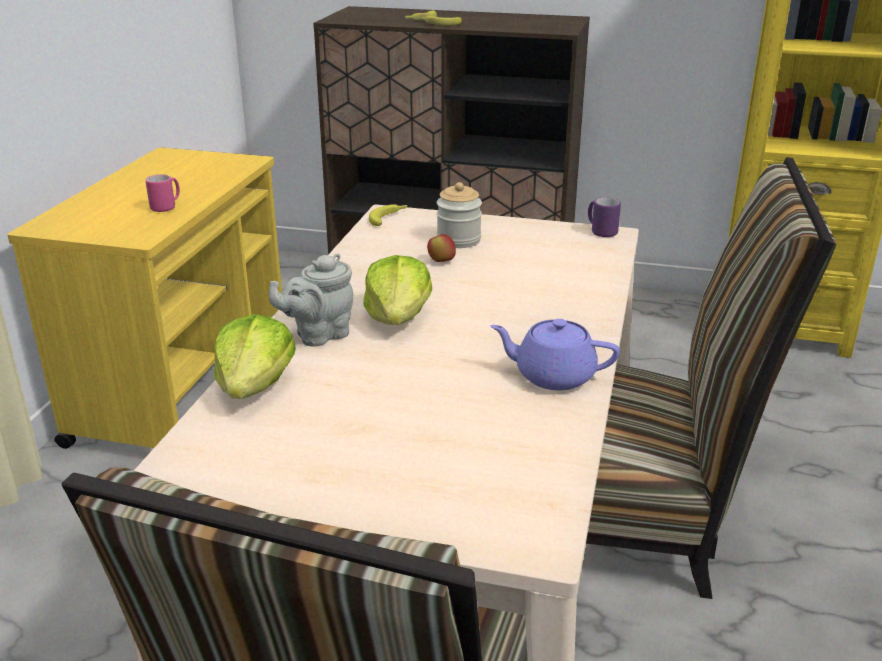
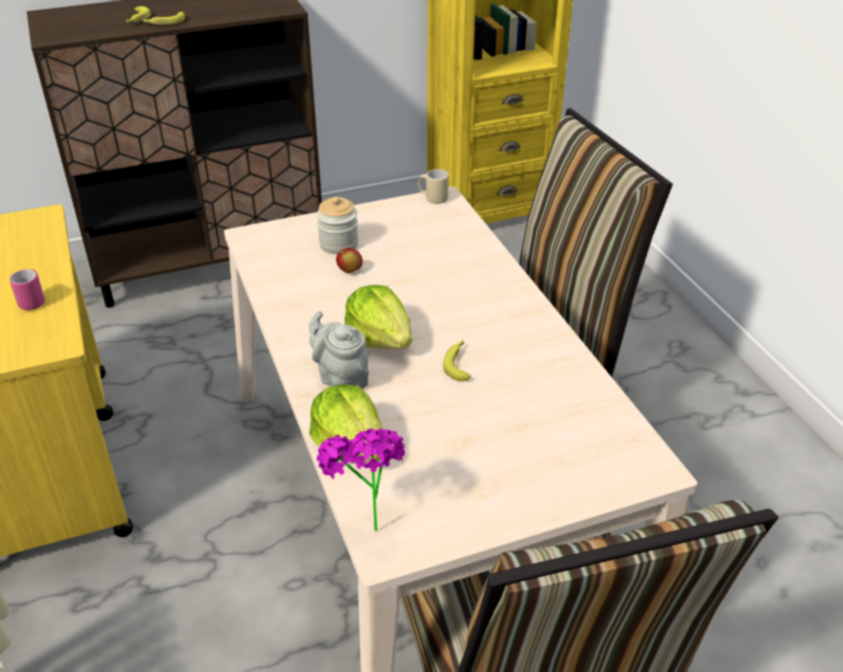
camera: 35 degrees left, 10 degrees up
(183, 449) = (366, 520): none -> potted plant
(318, 335) = (341, 378): grey teapot -> grey teapot turned 120 degrees clockwise
(389, 218) = (256, 241): banana -> banana (459, 363)
(553, 376) = (536, 343): purple teapot -> none
(600, 232) = (433, 198): purple mug -> beige mug

